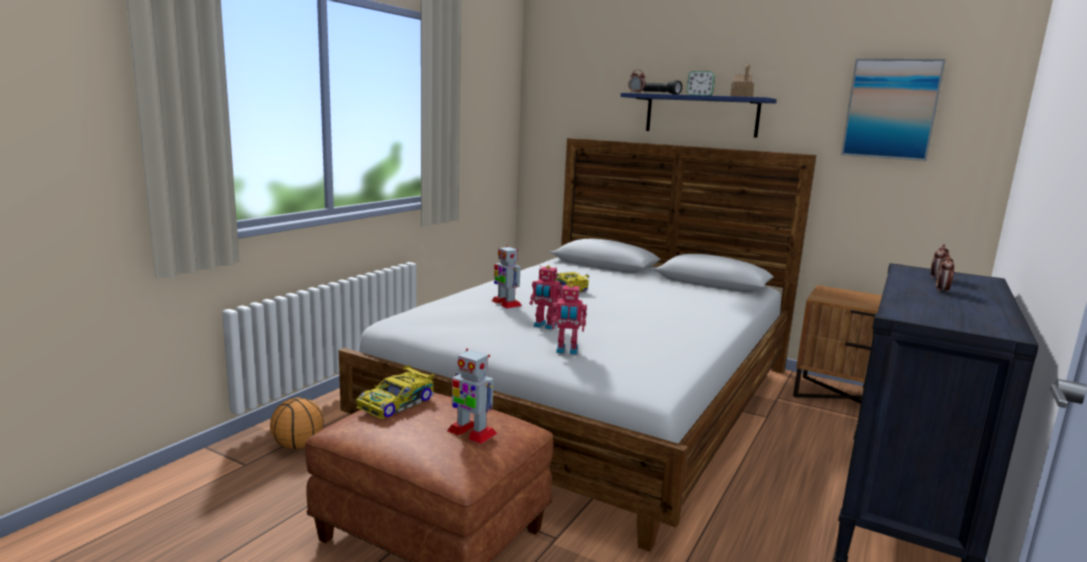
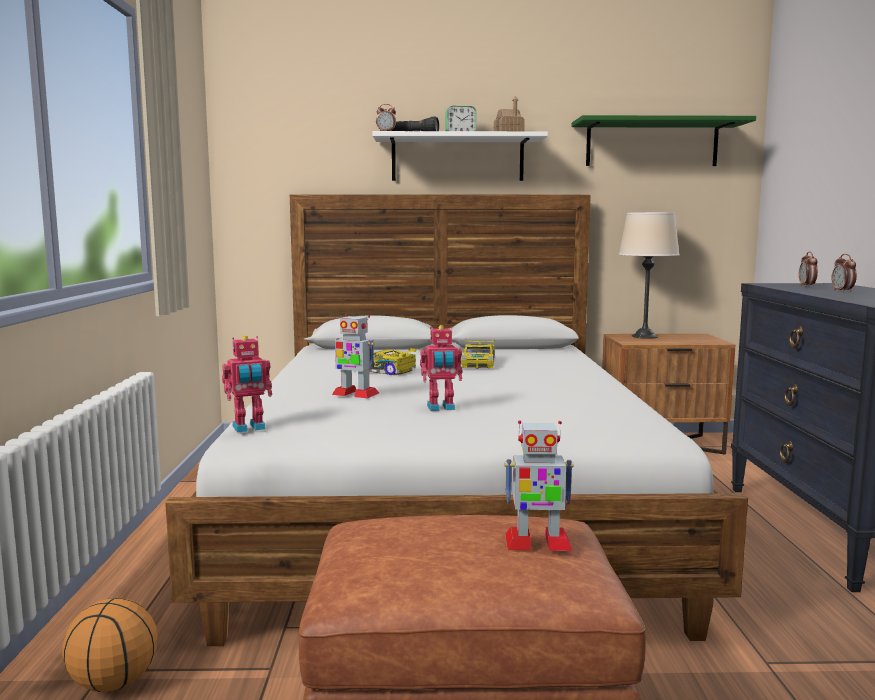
camera: 30 degrees left, 5 degrees down
(397, 402) = (383, 537): toy car -> toy car (478, 363)
(567, 351) = (518, 425): toy robot -> toy robot (249, 428)
(701, 115) = (457, 159): blue shelf -> white shelf
(850, 294) = (644, 336): none -> beige table lamp
(891, 109) = (652, 144): picture -> green shelf

